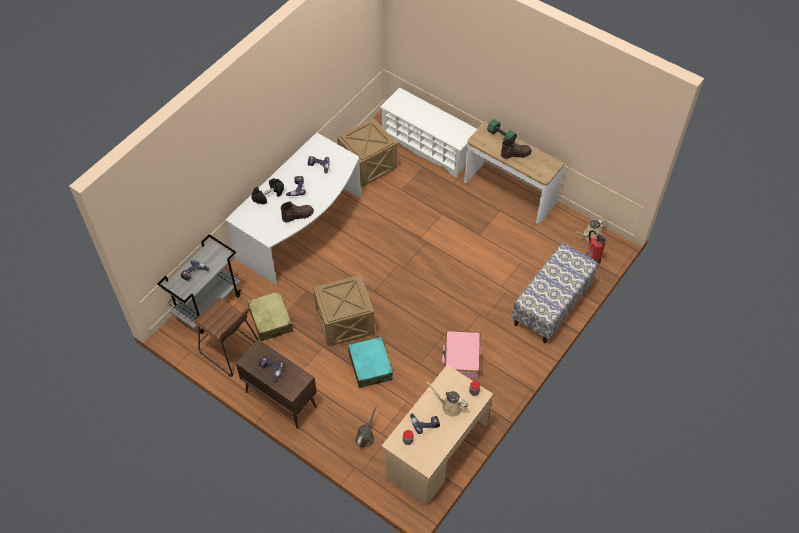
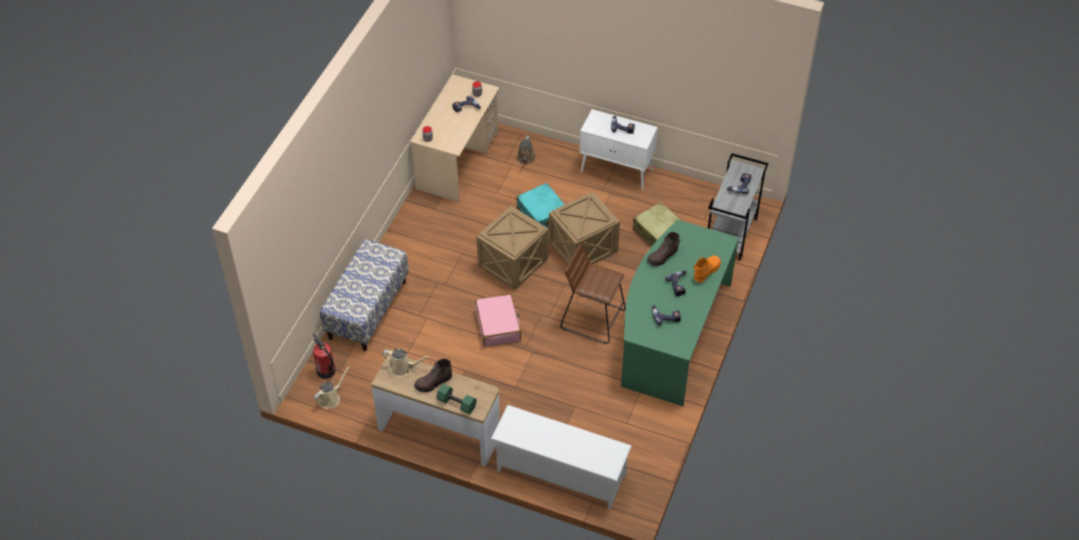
camera: 165 degrees right, 5 degrees down
(230, 350) = (686, 200): brown stool -> brown stool (593, 318)
(268, 195) = (706, 271): black dumbbell -> orange boot
(280, 399) = (617, 171): brown cabinet -> white cabinet
(302, 229) = (672, 332): white desk -> green desk
(367, 166) = (628, 429): crate -> crate (513, 262)
(450, 406) = (447, 124): beige watering can -> beige watering can (403, 367)
(461, 358) = (453, 239): pink suitcase -> pink suitcase (498, 325)

